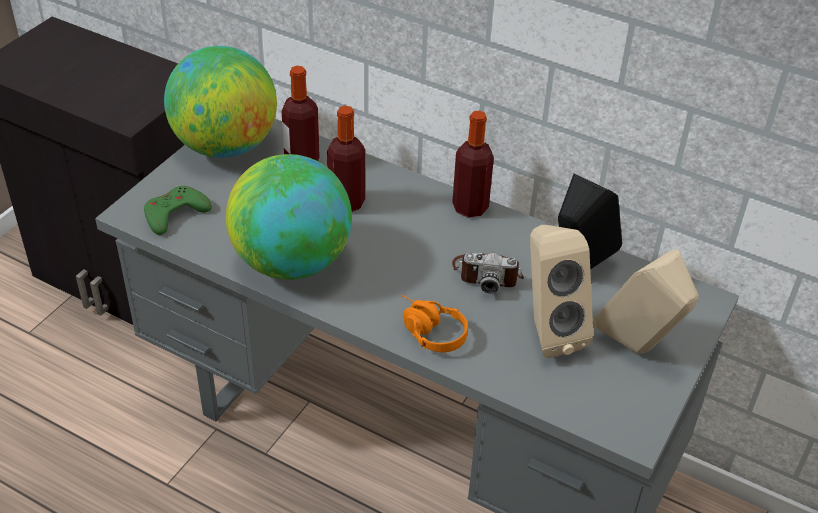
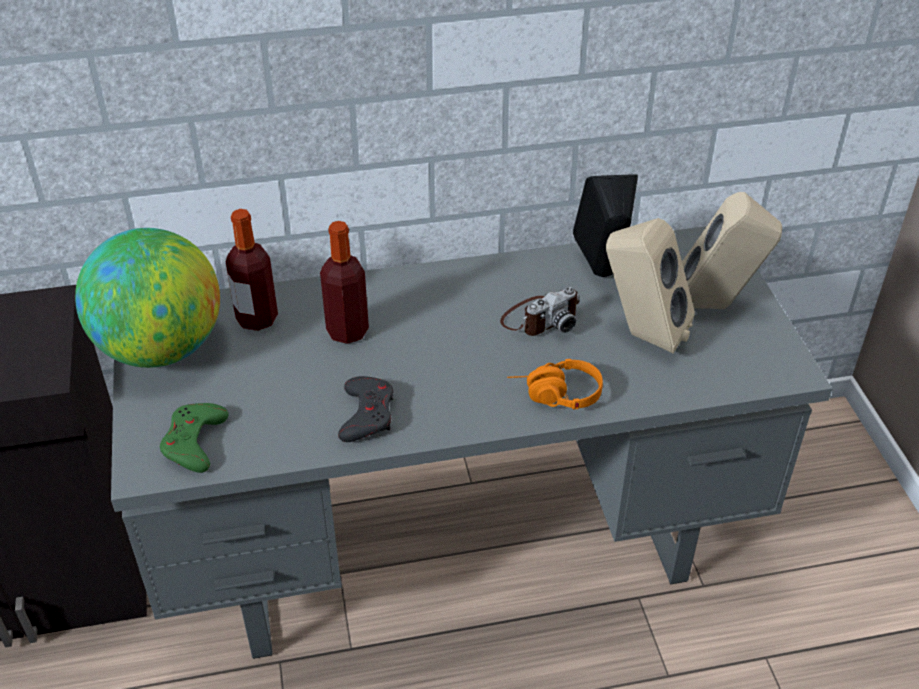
camera: 40 degrees left, 0 degrees up
(291, 262) = (367, 414): globe -> grey game controller
(470, 207) = (457, 272): bottle -> none

